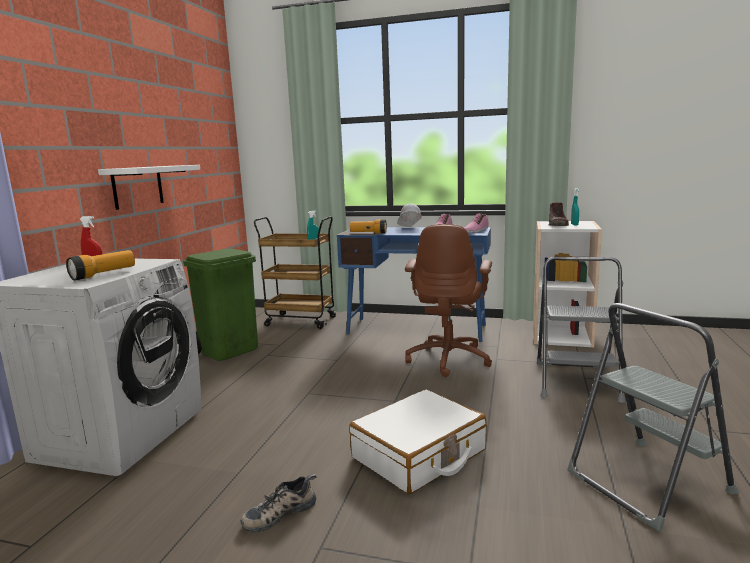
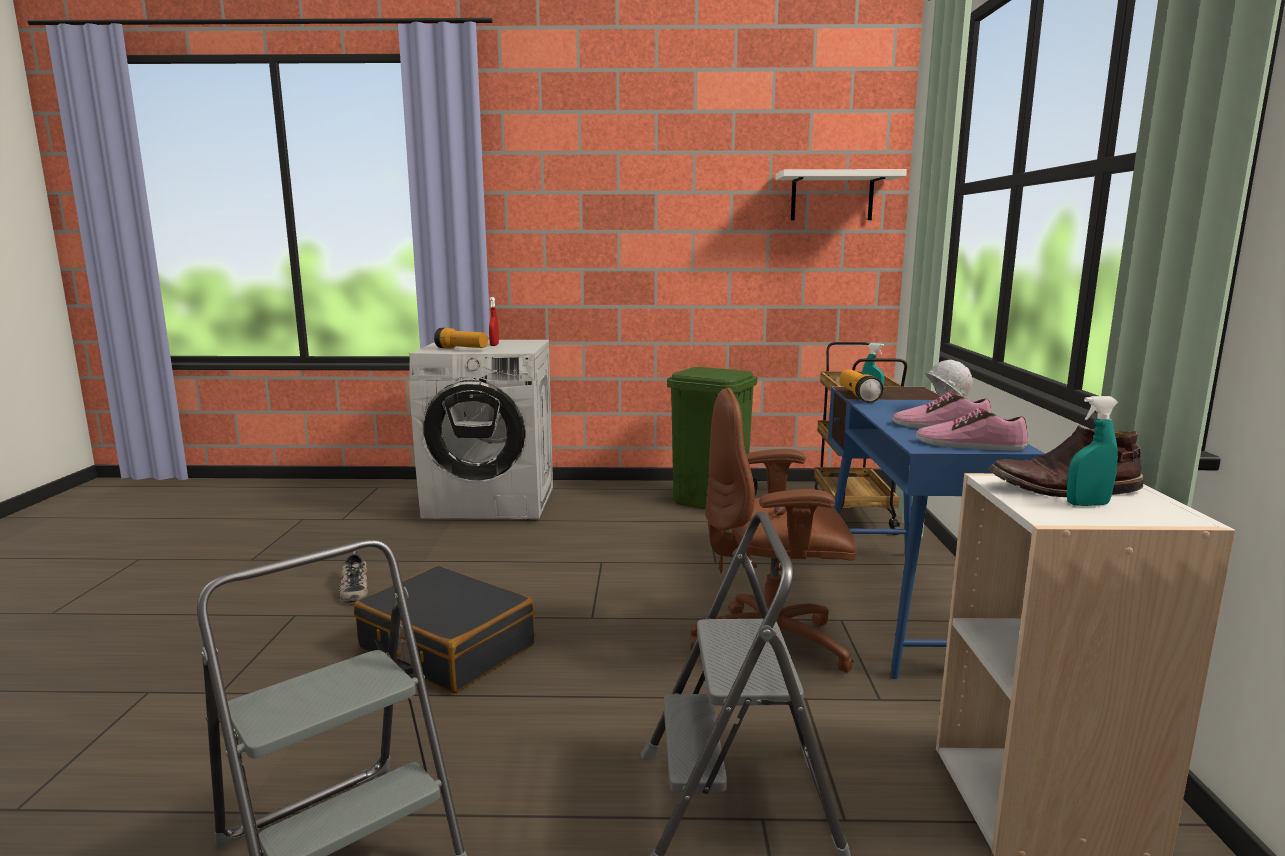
camera: 75 degrees right, 0 degrees up
(137, 186) = (663, 276): white shelf -> white shelf (832, 197)
(280, 512) = (353, 589): shoe -> shoe turned 150 degrees counterclockwise
(419, 454) = (446, 648): white suitcase -> black suitcase

